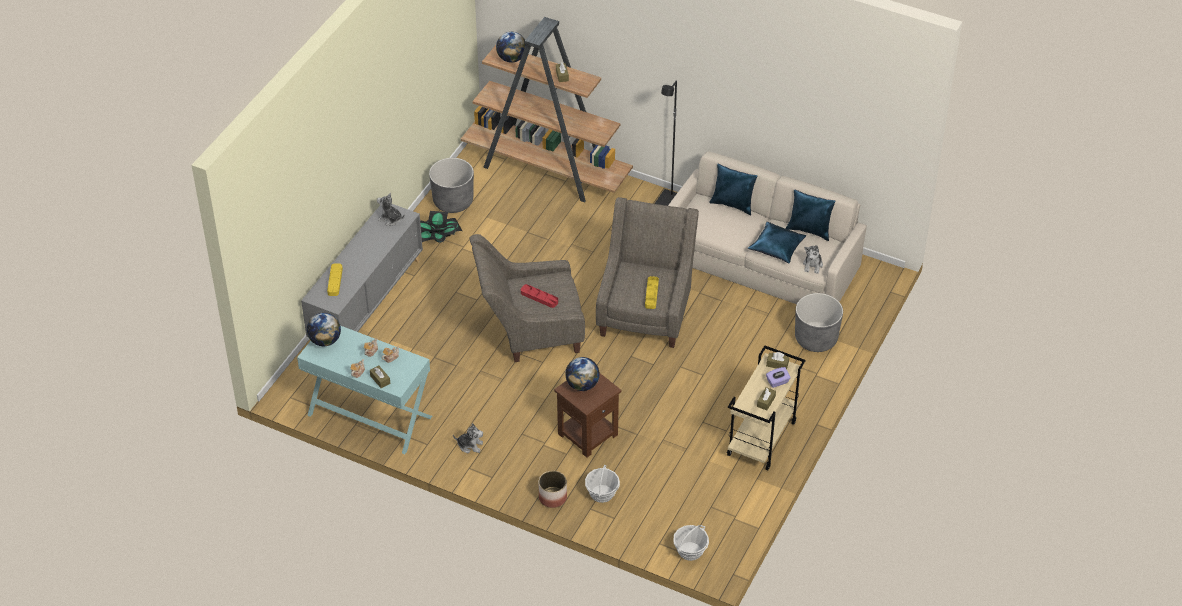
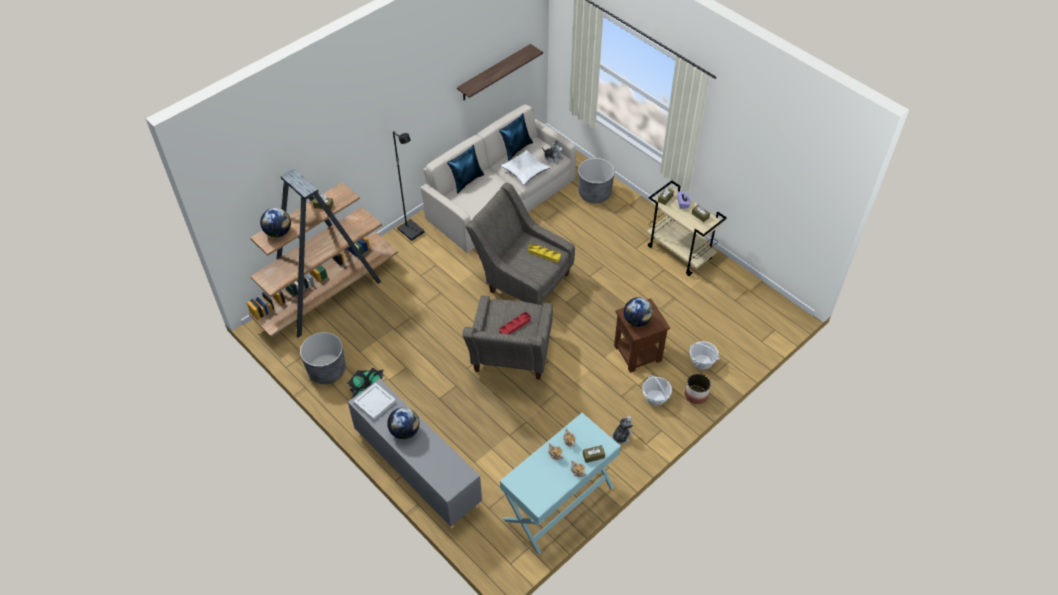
camera: 70 degrees left, 5 degrees up
(325, 341) = (526, 488): globe -> globe (404, 431)
(335, 281) = (435, 467): yellow tray -> none
(390, 219) = (375, 402): plush toy -> white tray
(690, 551) = (774, 325): basket -> basket (655, 397)
(777, 247) = (525, 171): blue pillow -> white pillow
(830, 133) = (494, 73): none -> shelf

